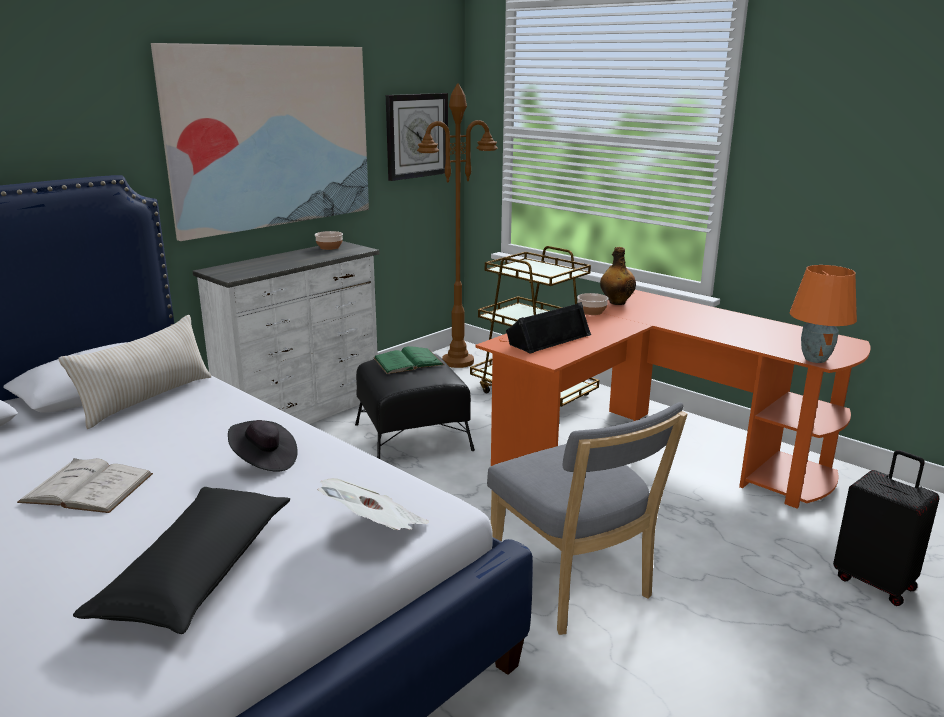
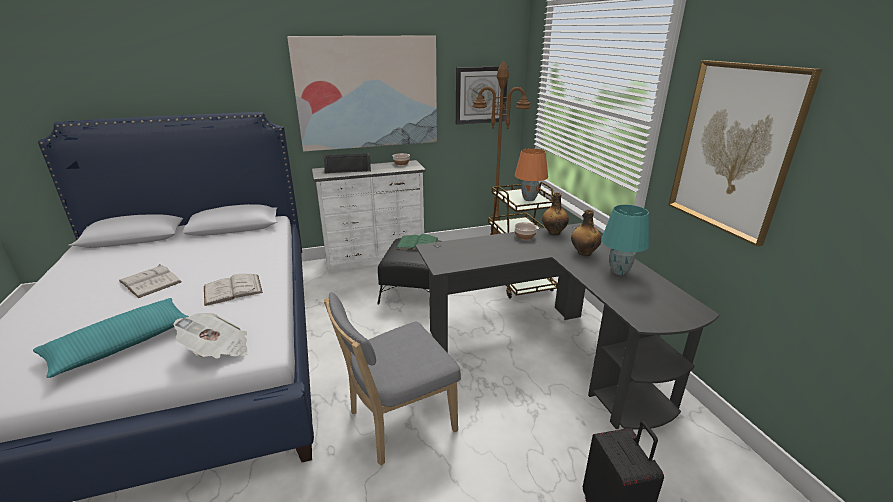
camera: 30 degrees right, 5 degrees up
(147, 399) = (239, 238): beige pillow -> none
(198, 572) = (121, 344): black pillow -> turquoise pillow
(264, 461) = (232, 289): black hat -> white book
(548, 338) = (463, 251): black speaker -> black speaker (348, 169)
(574, 587) = (397, 423): grey chair -> grey chair turned 60 degrees clockwise
(655, 457) = (550, 351): orange desk -> black desk
(678, 315) = (583, 253): none -> bottle
(736, 325) = (618, 271): none -> turquoise table lamp
(815, 359) = (640, 318): orange table lamp -> orange table lamp (529, 199)
(840, 162) = (733, 149): none -> picture

